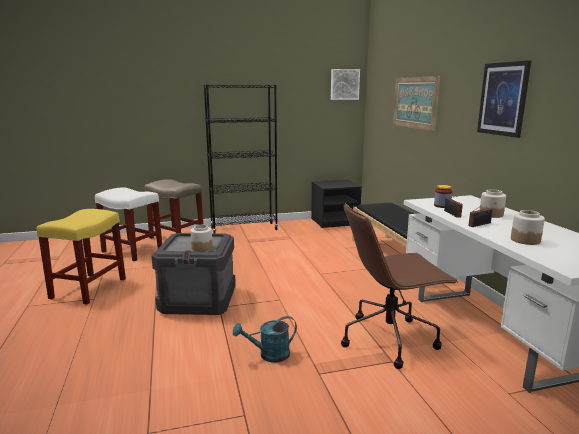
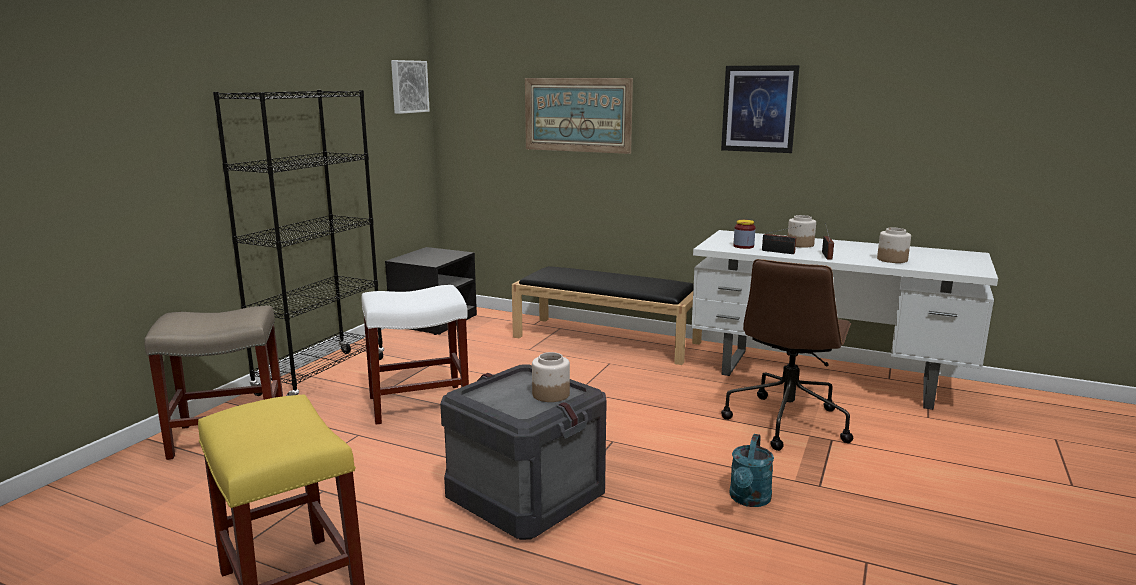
camera: 50 degrees left, 0 degrees up
(133, 251) = (197, 494): white stool -> white stool (420, 403)

